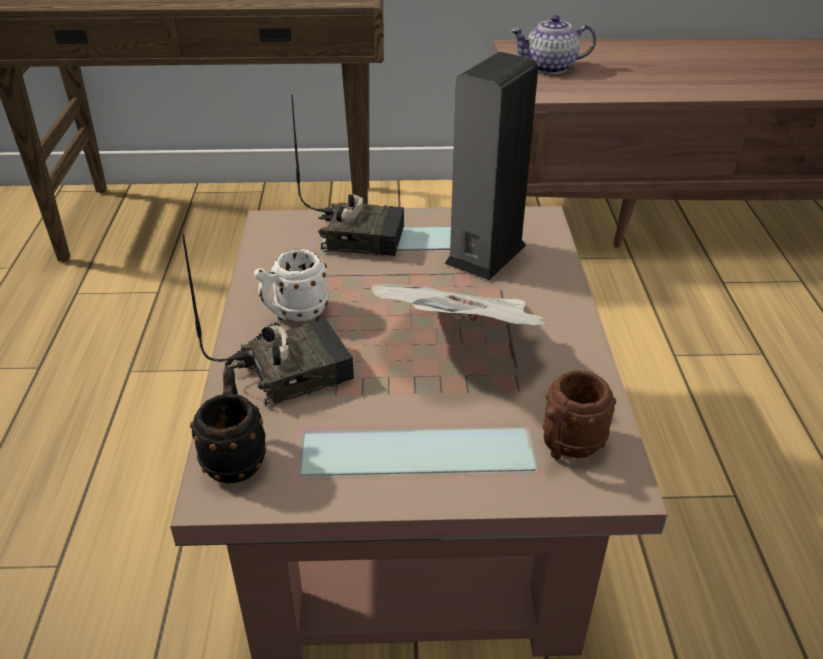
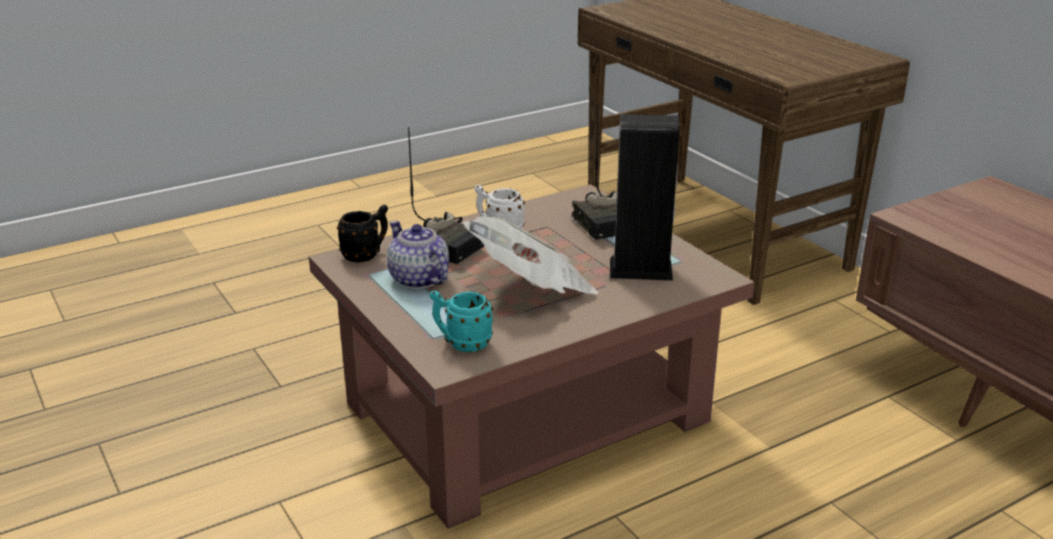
camera: 60 degrees right, 10 degrees down
(551, 68) = (974, 211): teapot -> teapot (419, 279)
(566, 447) = (462, 343): brown mug -> turquoise mug

